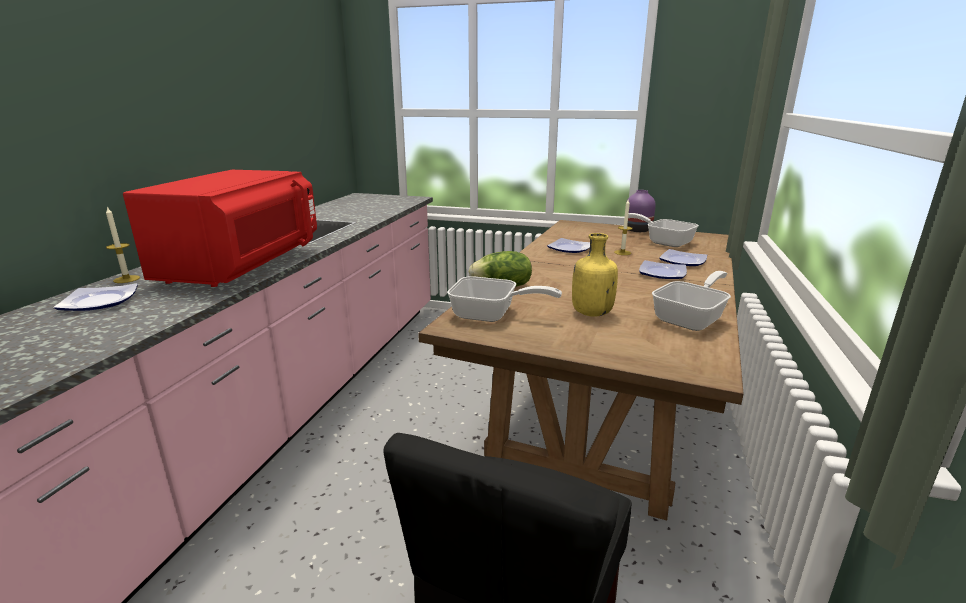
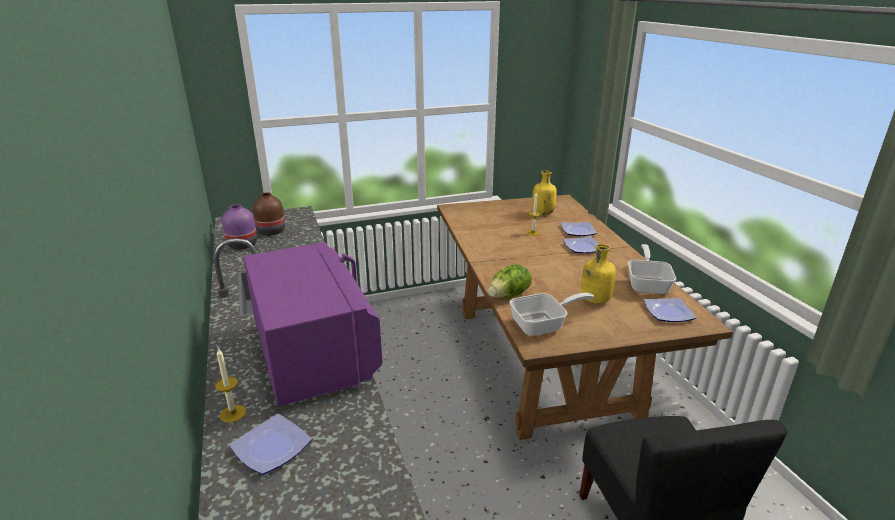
camera: 35 degrees left, 5 degrees up
(243, 266) = (315, 353): red microwave -> purple microwave
(371, 204) = (271, 232): none -> brown vase
(570, 248) = (494, 238): plate -> plate (668, 312)
(637, 230) = (508, 204): purple vase -> purple vase (241, 245)
(664, 242) = (542, 213): frying pan -> yellow bottle

